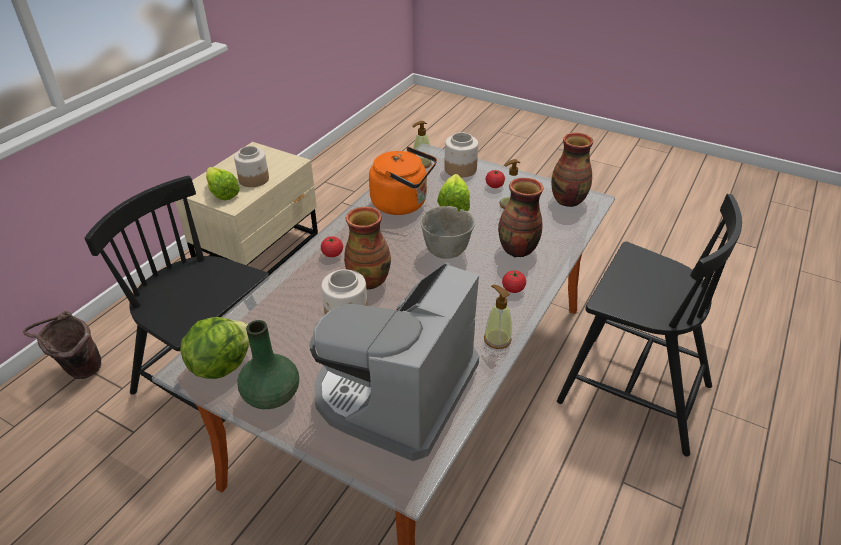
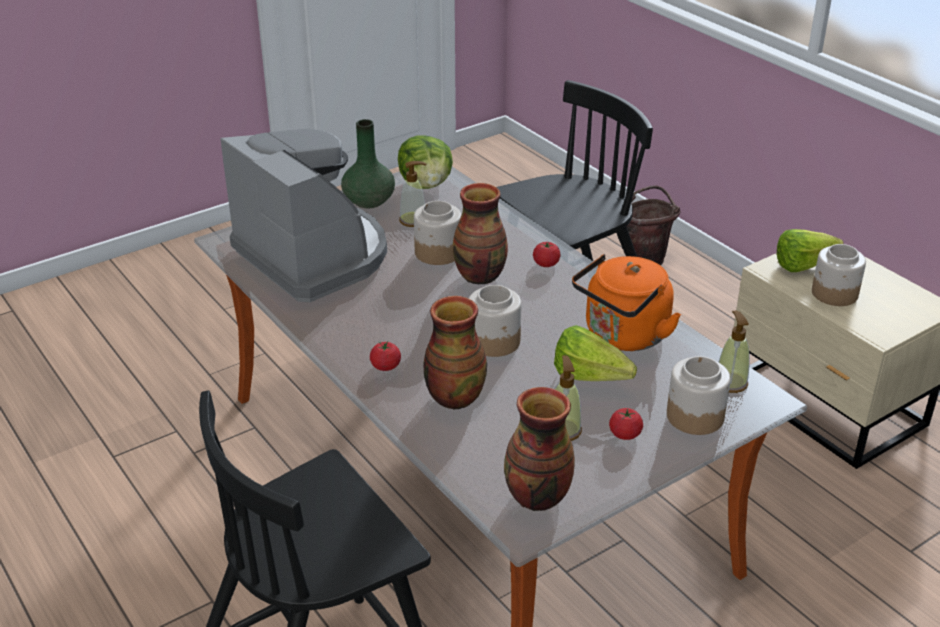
camera: 115 degrees right, 5 degrees down
(447, 250) = (494, 341): grey bowl -> jar
(497, 339) = (321, 328): soap dispenser -> soap dispenser (413, 220)

